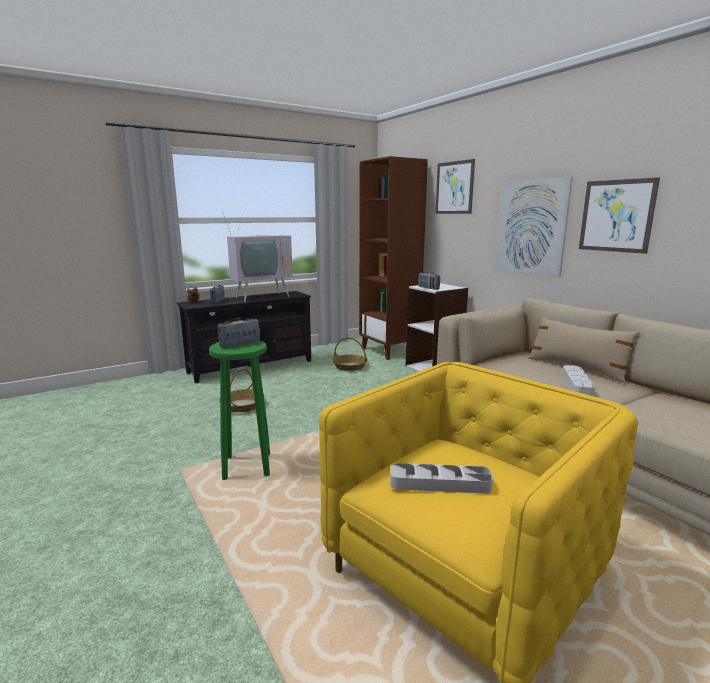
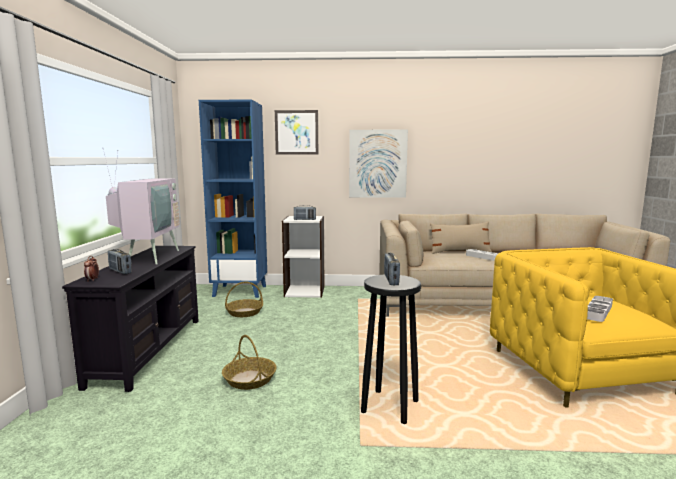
camera: 55 degrees left, 5 degrees down
(246, 466) = (389, 407): green stool -> black stool
(389, 351) = (240, 291): brown bookcase -> blue bookcase
(616, 216) = (440, 155): picture -> none

